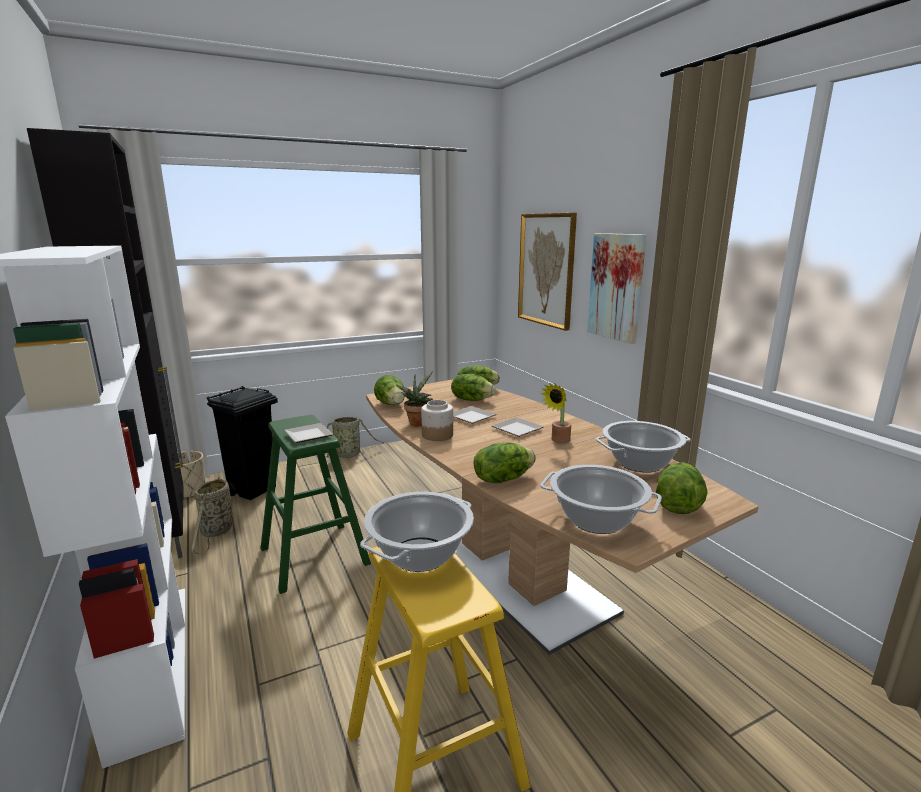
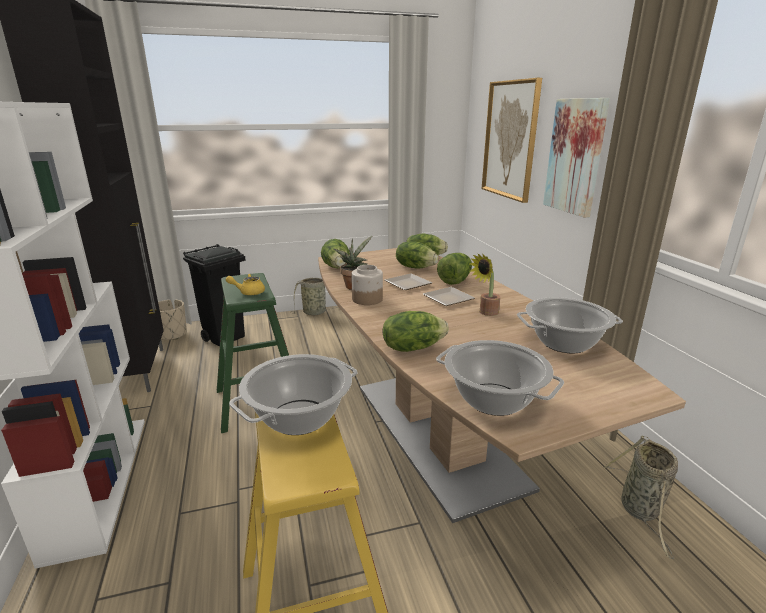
camera: 10 degrees right, 5 degrees up
(216, 532) = (184, 372): basket -> basket (641, 511)
(307, 436) = (248, 292): plate -> yellow teapot
(678, 504) = (591, 391): lettuce -> lettuce (455, 280)

